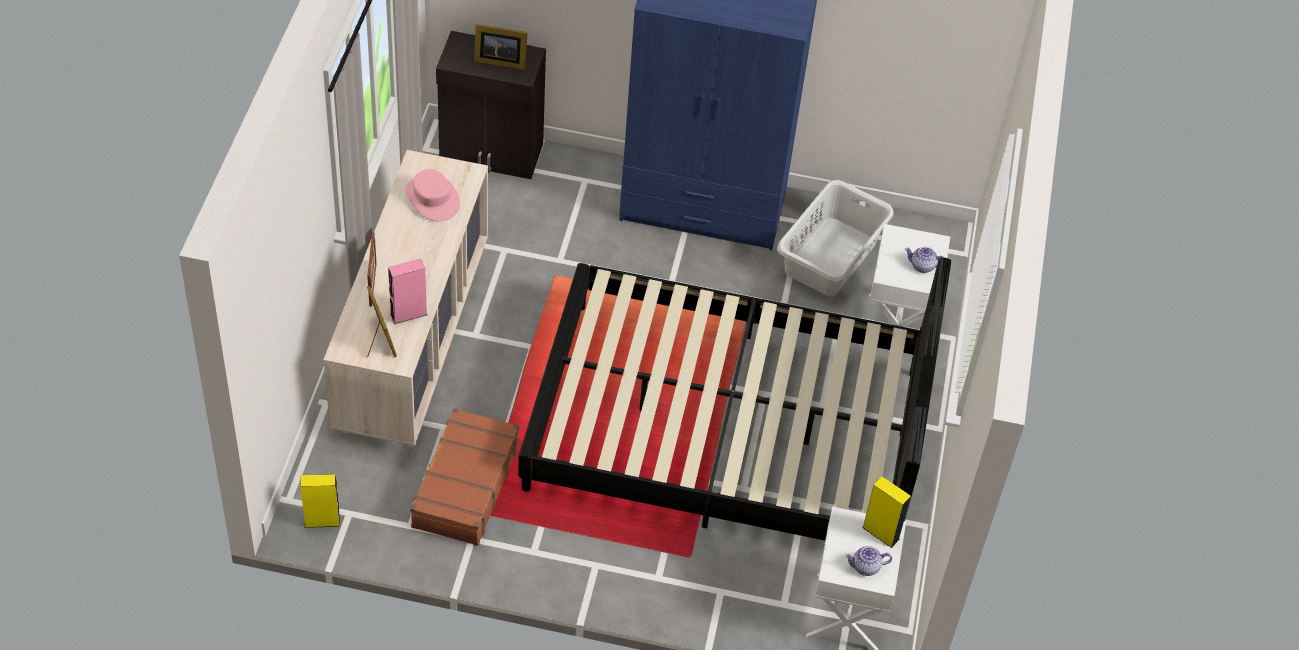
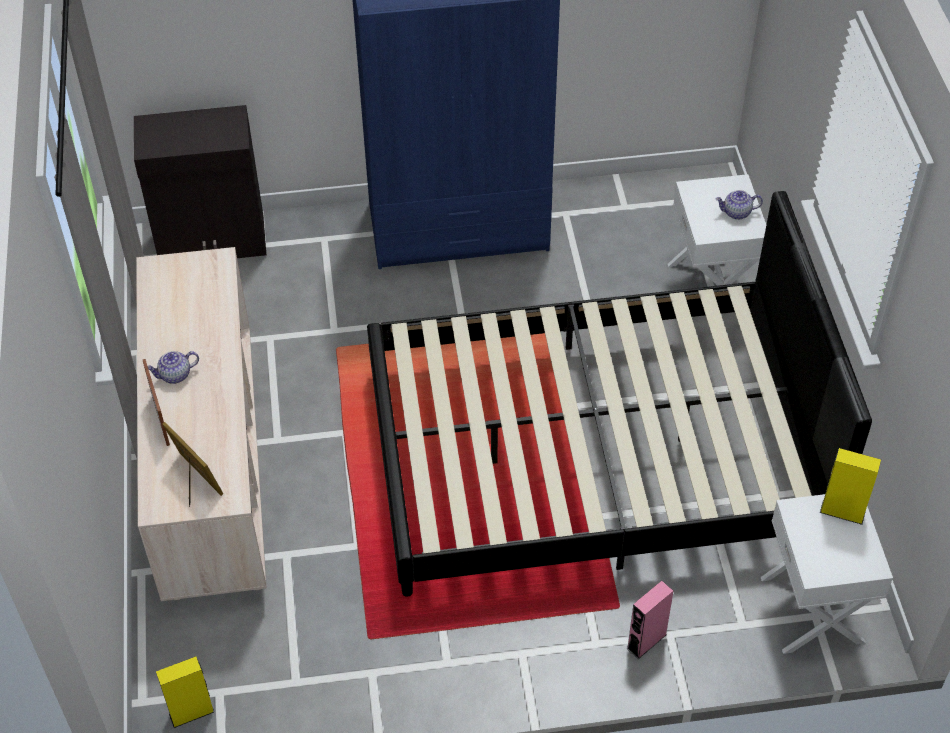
camera: 15 degrees left, 0 degrees up
(408, 314) = (216, 440): pink speaker -> pink speaker (646, 641)
(432, 198) = (188, 302): pink hat -> none
(464, 486) = (337, 613): brown suitcase -> none
(499, 60) = (200, 131): picture frame -> none
(831, 257) = (612, 239): grey laundry basket -> none
(865, 567) = (846, 556): teapot -> teapot (175, 375)

